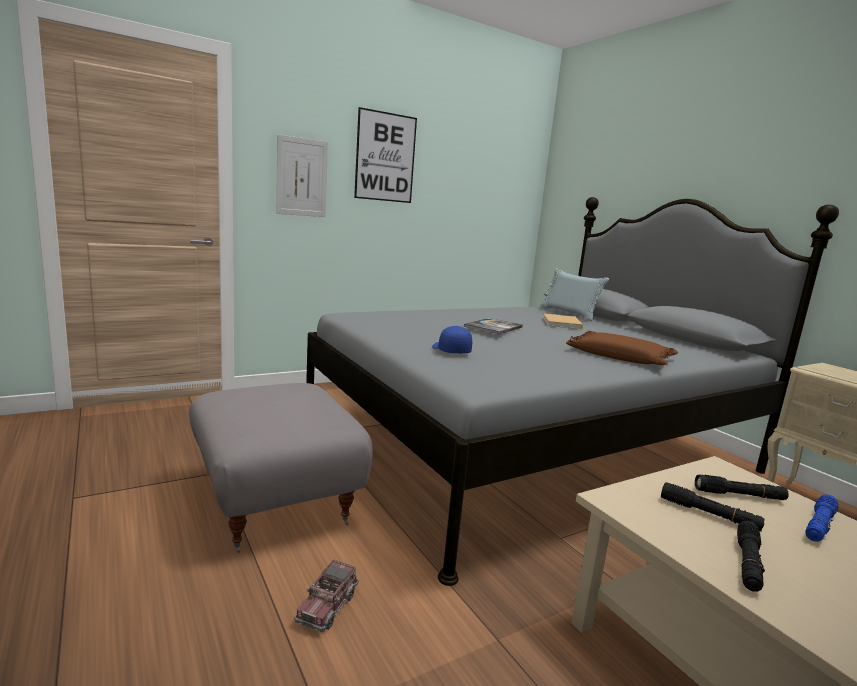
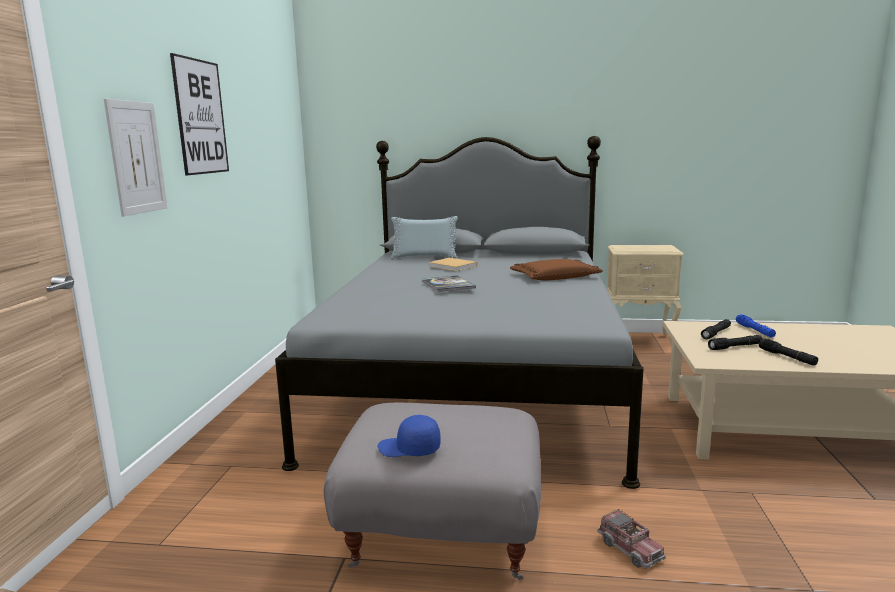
camera: 50 degrees left, 0 degrees up
(450, 350) = (503, 312): blue cap -> blue cap (409, 449)

